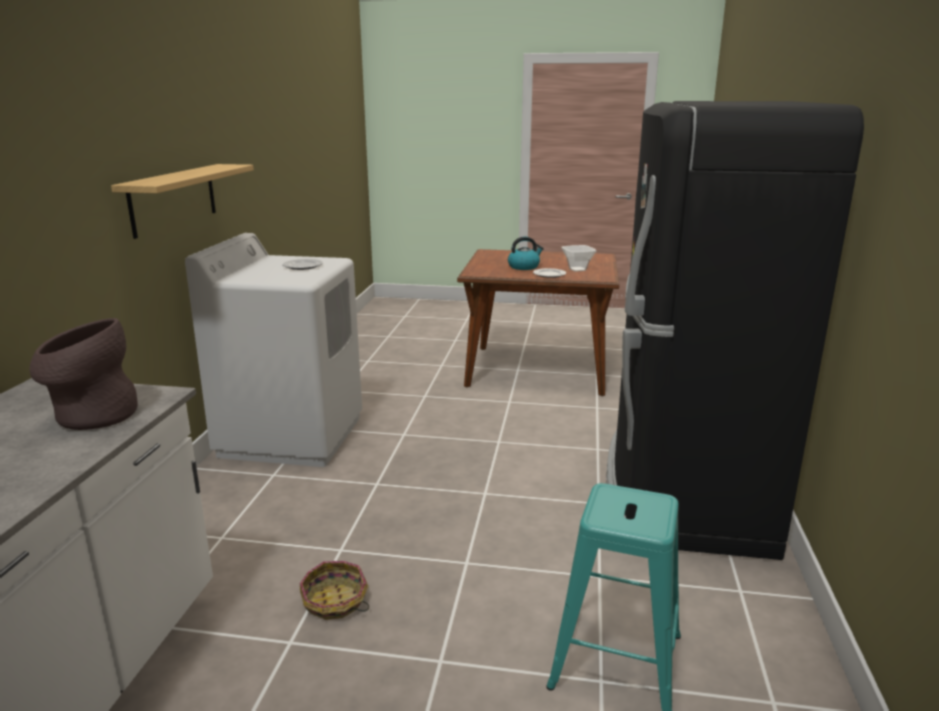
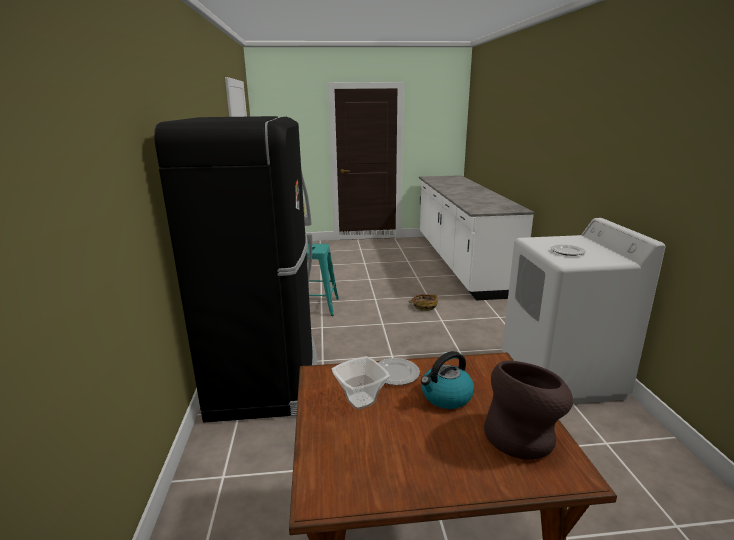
camera: 165 degrees right, 0 degrees up
(91, 415) = (481, 207): brown vase -> brown vase (522, 436)
(174, 199) = (619, 181): shelf -> none

